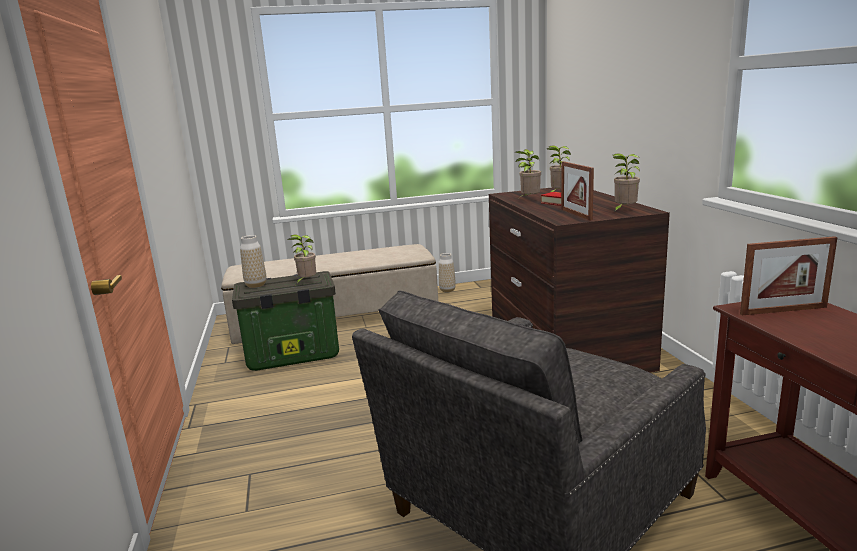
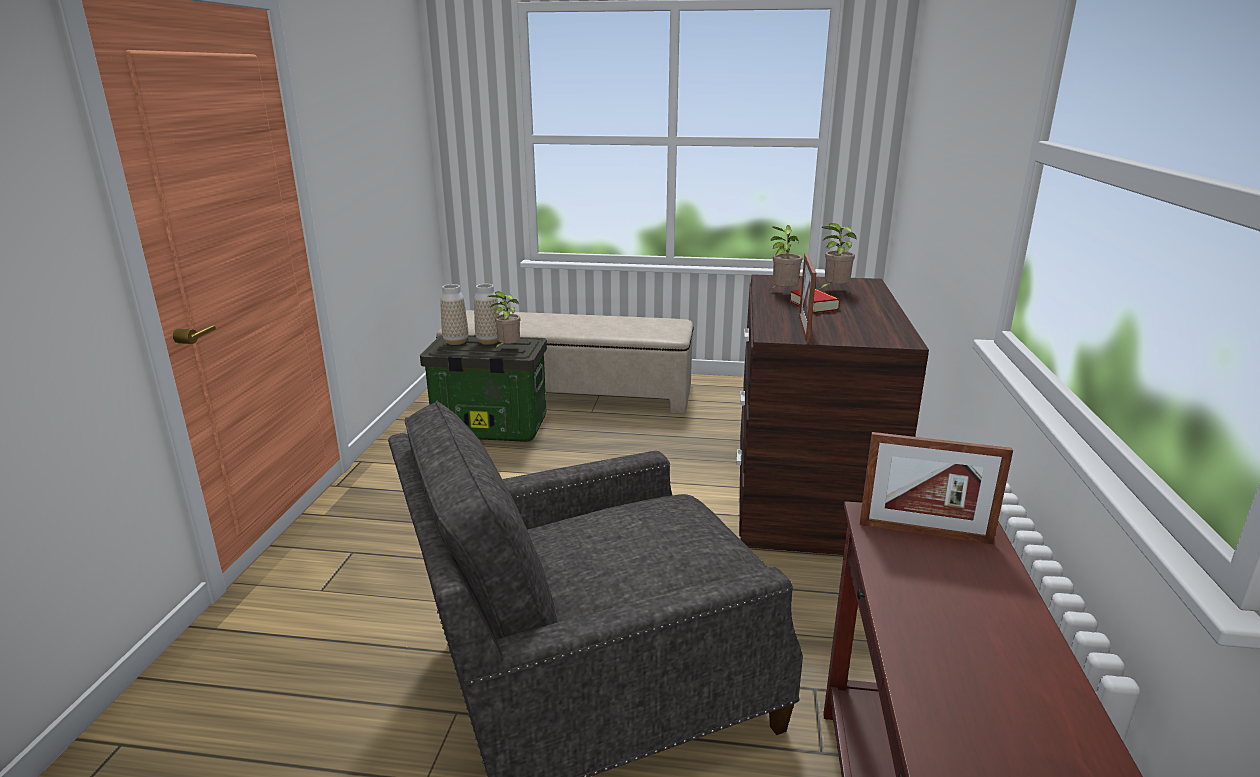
camera: 20 degrees right, 5 degrees up
(447, 290) = (722, 383): vase -> vase (488, 341)
(624, 210) = (873, 334): potted plant -> none

